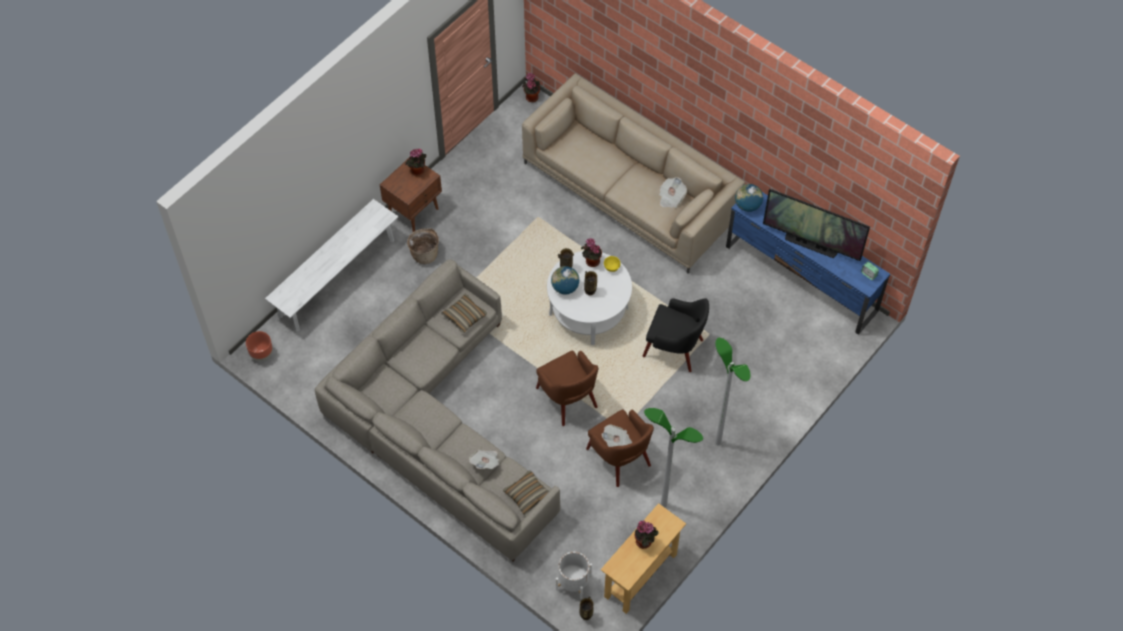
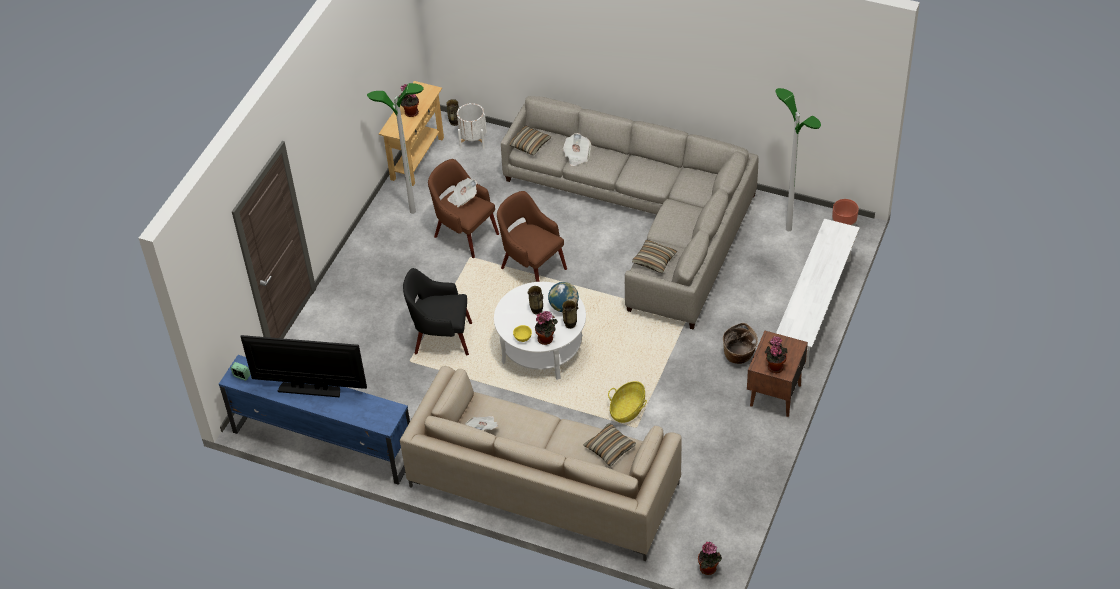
camera: 165 degrees right, 10 degrees down
(538, 234) = (627, 409): none -> basket
(576, 153) = (610, 448): none -> pillow
(718, 442) = (375, 271): floor lamp -> floor lamp (788, 229)
(747, 206) = (389, 411): globe -> none

